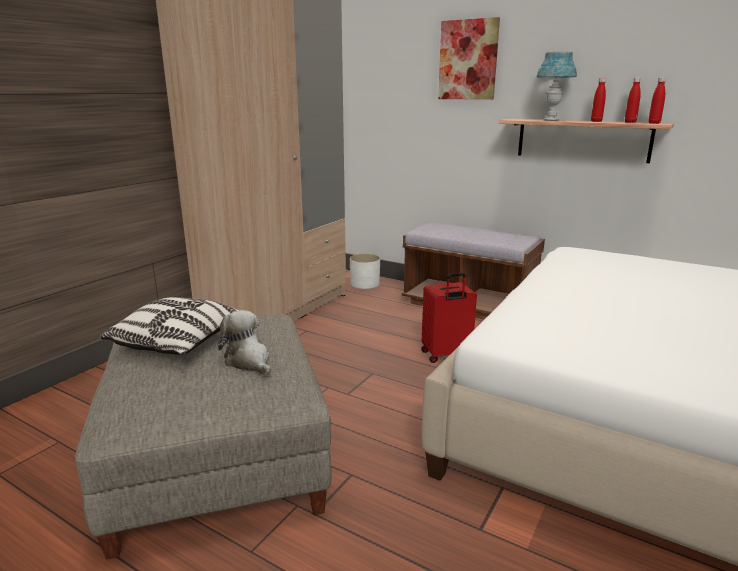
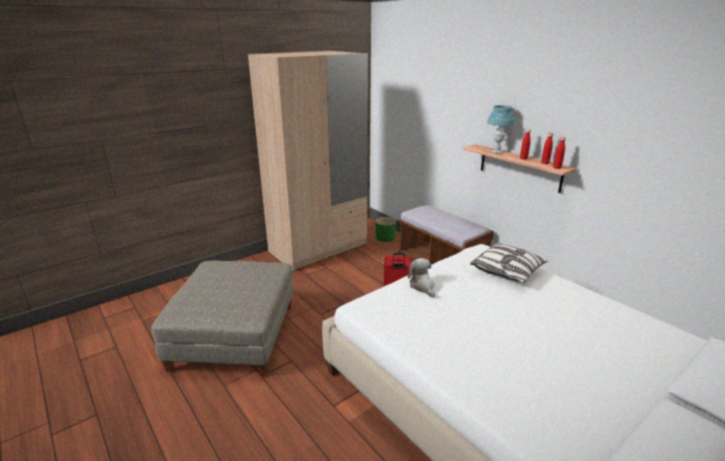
camera: 20 degrees right, 5 degrees up
(180, 342) = (223, 273): pillow -> pillow (507, 271)
(248, 361) = (246, 292): plush toy -> plush toy (422, 286)
(365, 284) = (385, 237): white planter -> green planter
(468, 60) = (454, 99): picture -> none

